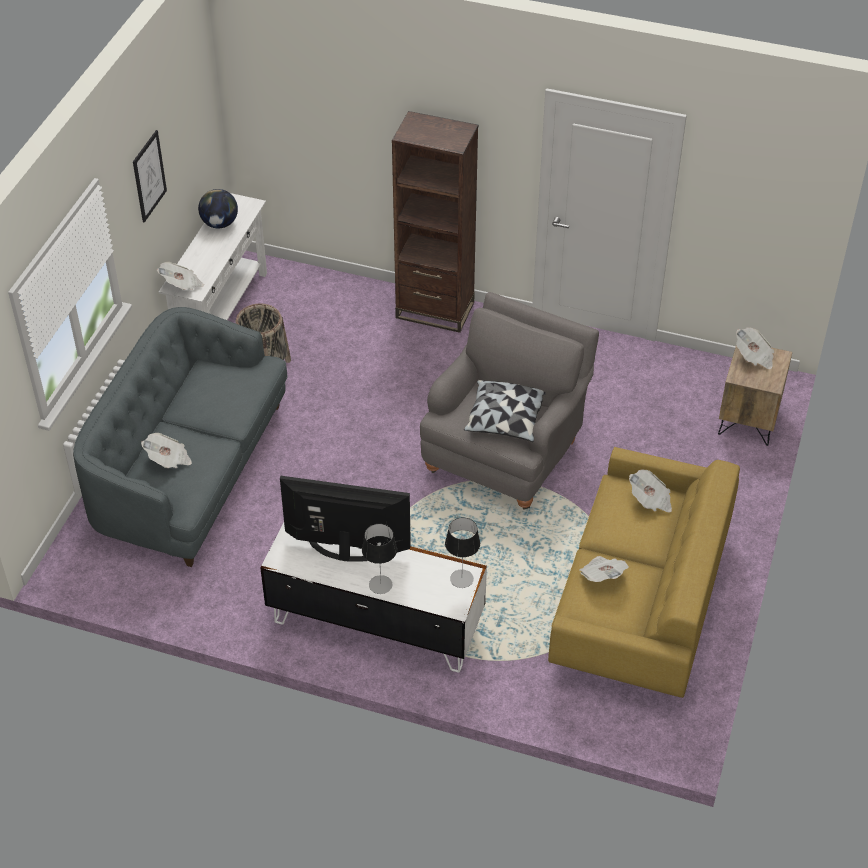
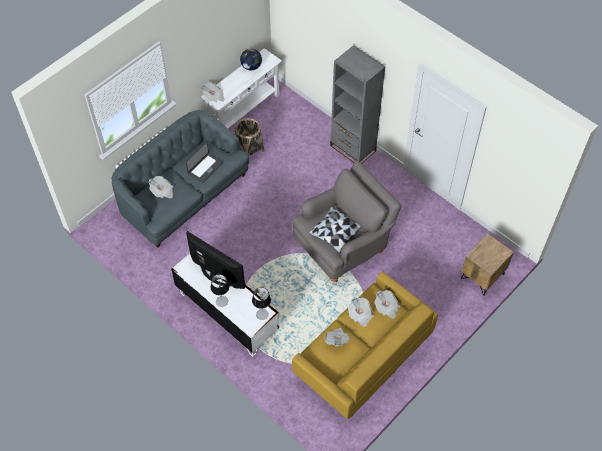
camera: 25 degrees right, 10 degrees up
(149, 176) = (202, 40): picture -> none
(222, 400) = (204, 168): none -> laptop
(435, 310) = (353, 148): brown bookcase -> grey bookcase
(754, 357) = (490, 247): newspaper -> newspaper (360, 315)

